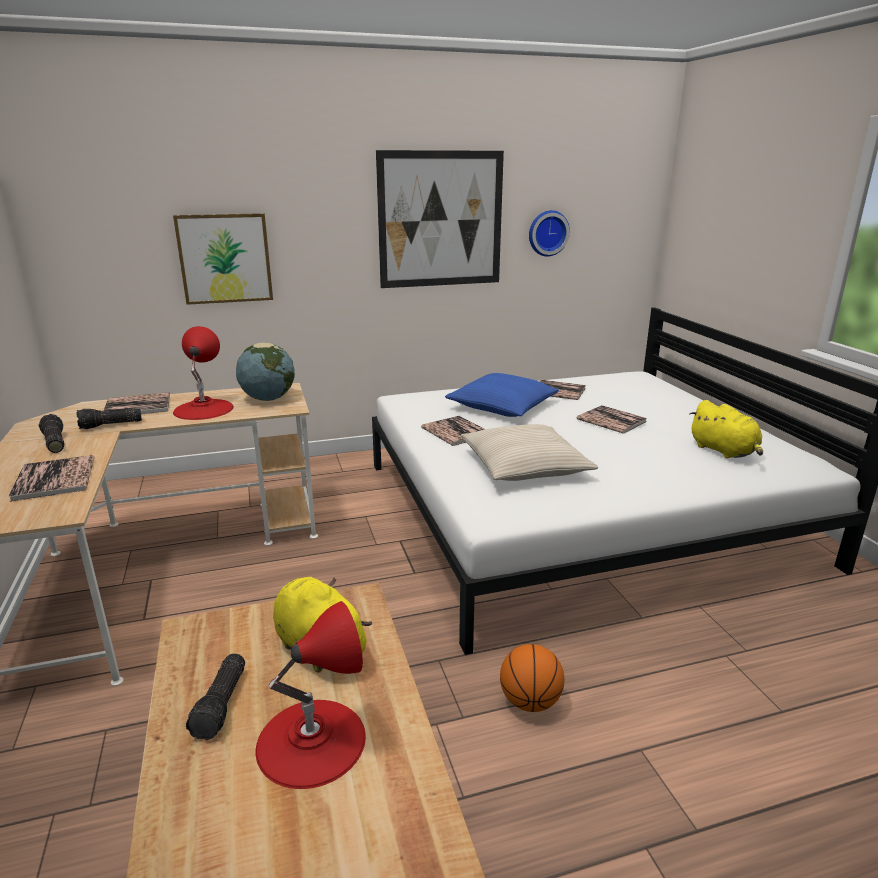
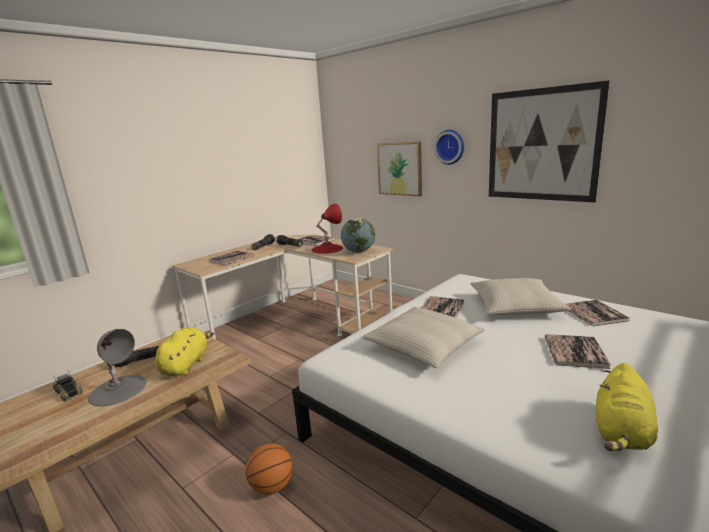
camera: 60 degrees right, 5 degrees down
(232, 823) = (69, 392): none -> toy truck
(311, 740) = (118, 389): red table lamp -> grey table lamp
(502, 406) = (515, 306): blue pillow -> beige pillow
(547, 233) = (660, 158): wall clock -> wall clock (450, 147)

